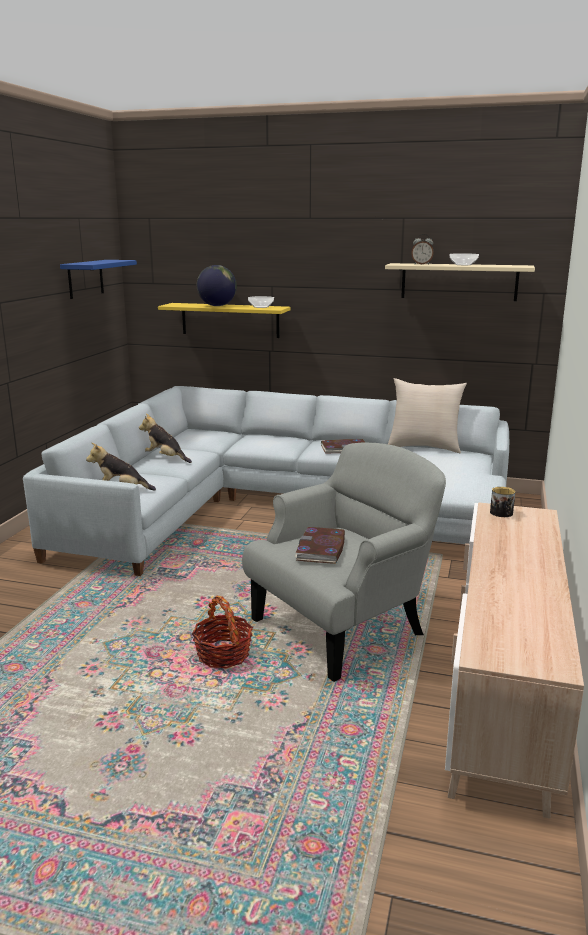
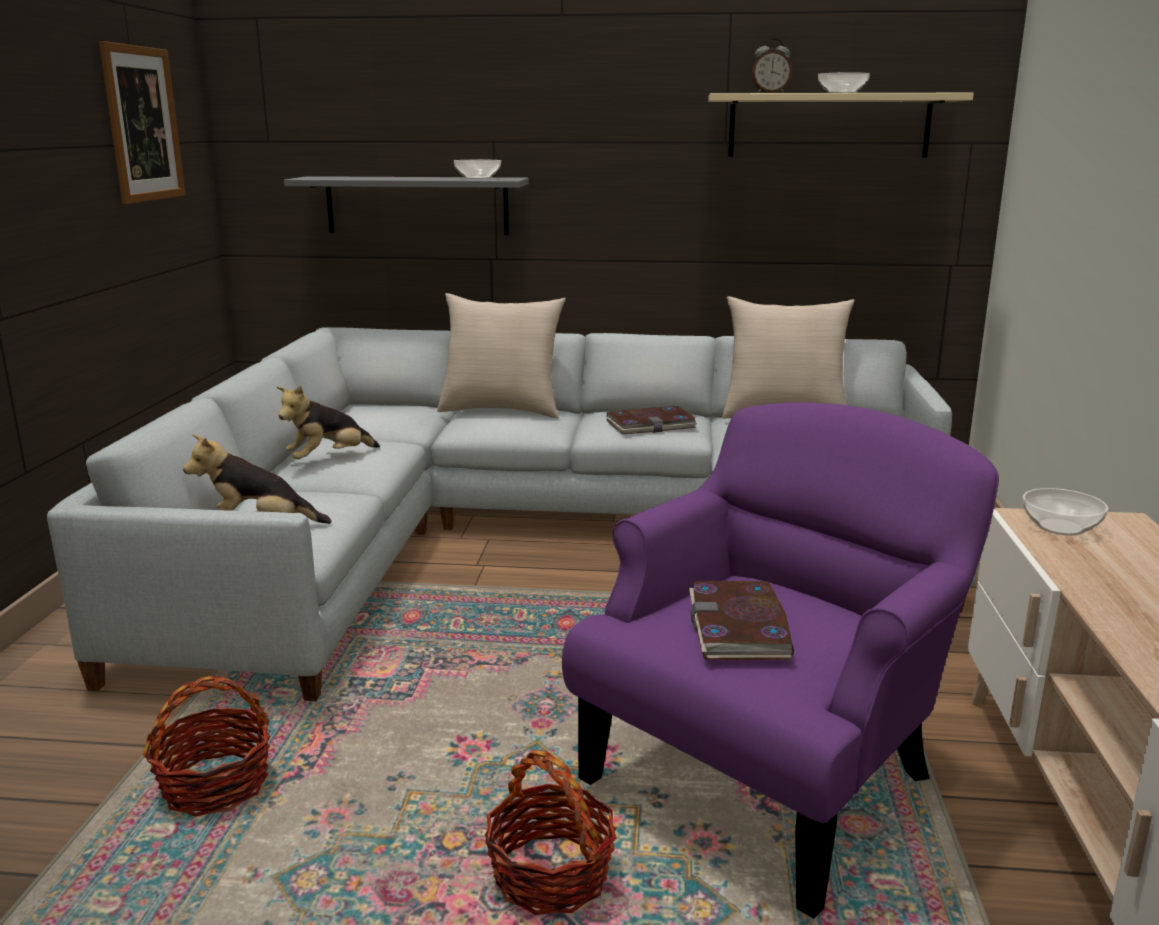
camera: 10 degrees left, 0 degrees up
(85, 279) = (143, 124): blue shelf -> picture
(86, 606) = (216, 785): none -> basket
(165, 458) = (329, 459): plush toy -> plush toy turned 60 degrees counterclockwise
(217, 306) = (396, 178): globe -> none
(230, 320) = (417, 205): yellow shelf -> grey shelf
(267, 436) = (502, 410): none -> beige pillow
(342, 627) = (767, 778): grey armchair -> purple armchair
(502, 514) = (1060, 528): mug -> bowl

